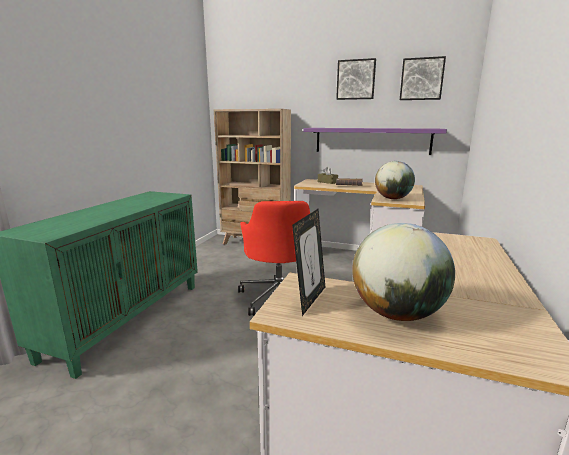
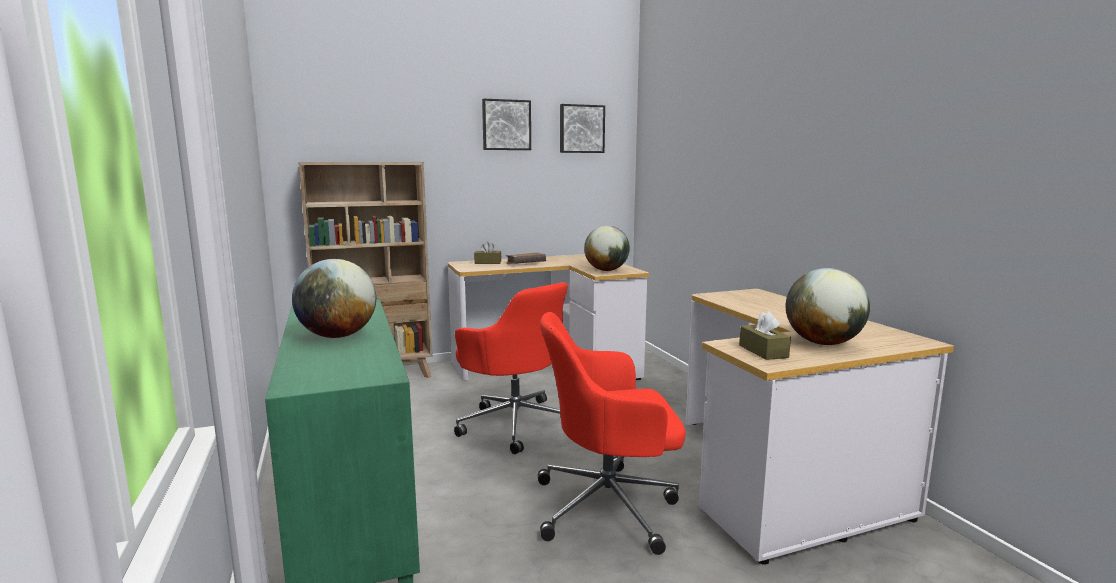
camera: 40 degrees left, 5 degrees down
(110, 210) = (338, 336): none -> globe
(244, 379) = (609, 506): none -> red office chair
(309, 299) = (763, 351): picture frame -> brown tissue box
(372, 140) = (532, 203): purple shelf -> none

